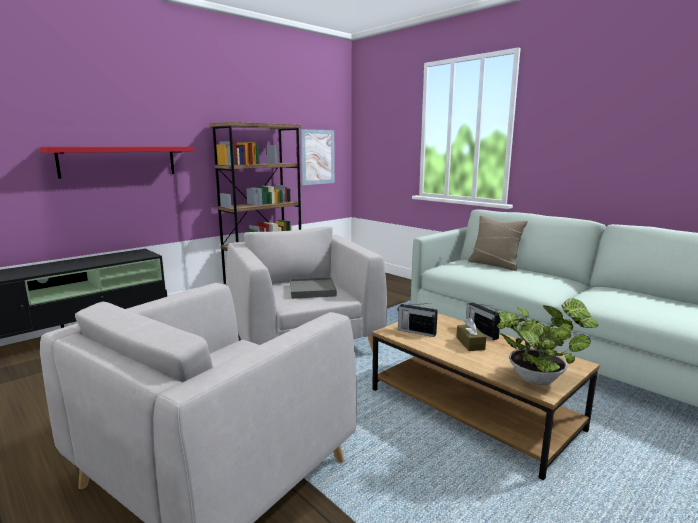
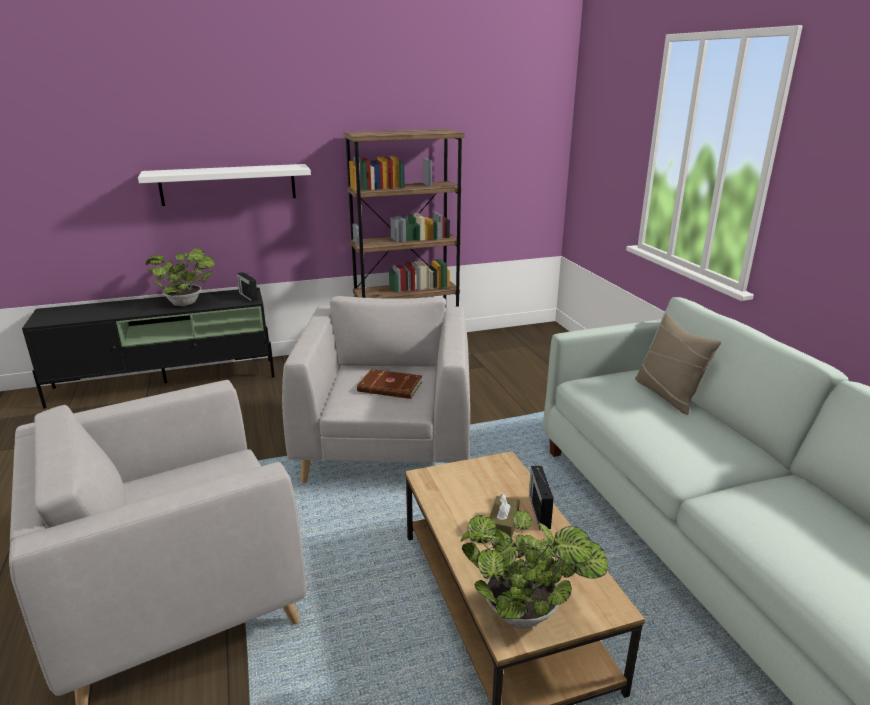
camera: 25 degrees right, 10 degrees up
(89, 262) = (187, 303): none -> potted plant
(118, 161) = (228, 184): red shelf -> white shelf
(312, 290) = (390, 387): grey tray -> brown book
(317, 157) = (508, 170): picture -> none
(416, 331) = (456, 486): radio -> radio (248, 296)

